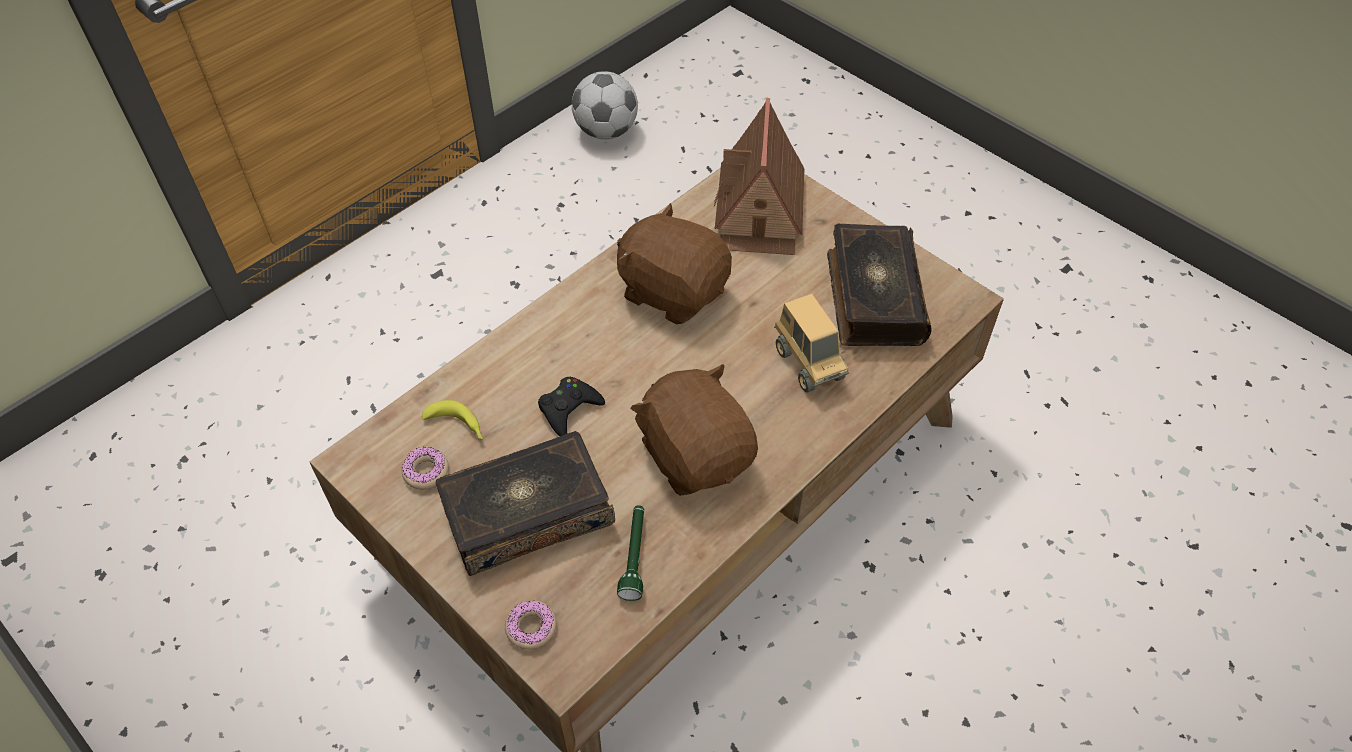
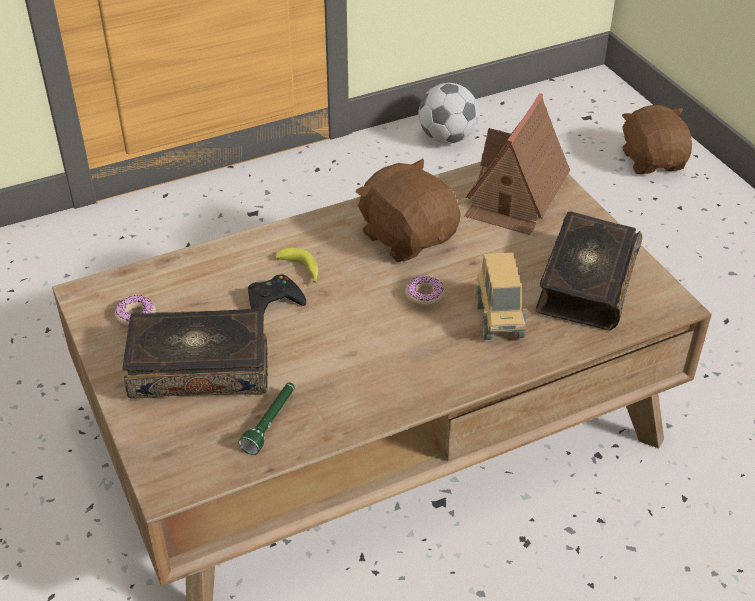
camera: 20 degrees right, 10 degrees down
(458, 426) = (178, 291): banana -> banana (301, 271)
(531, 627) = (158, 450): donut -> donut (424, 296)
(696, 454) = (363, 362): brown plush toy -> brown plush toy (652, 161)

